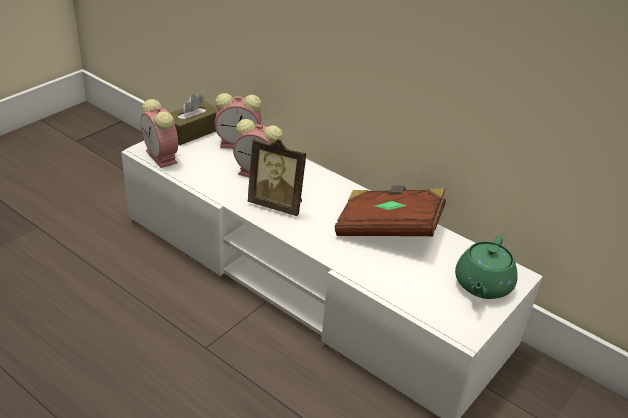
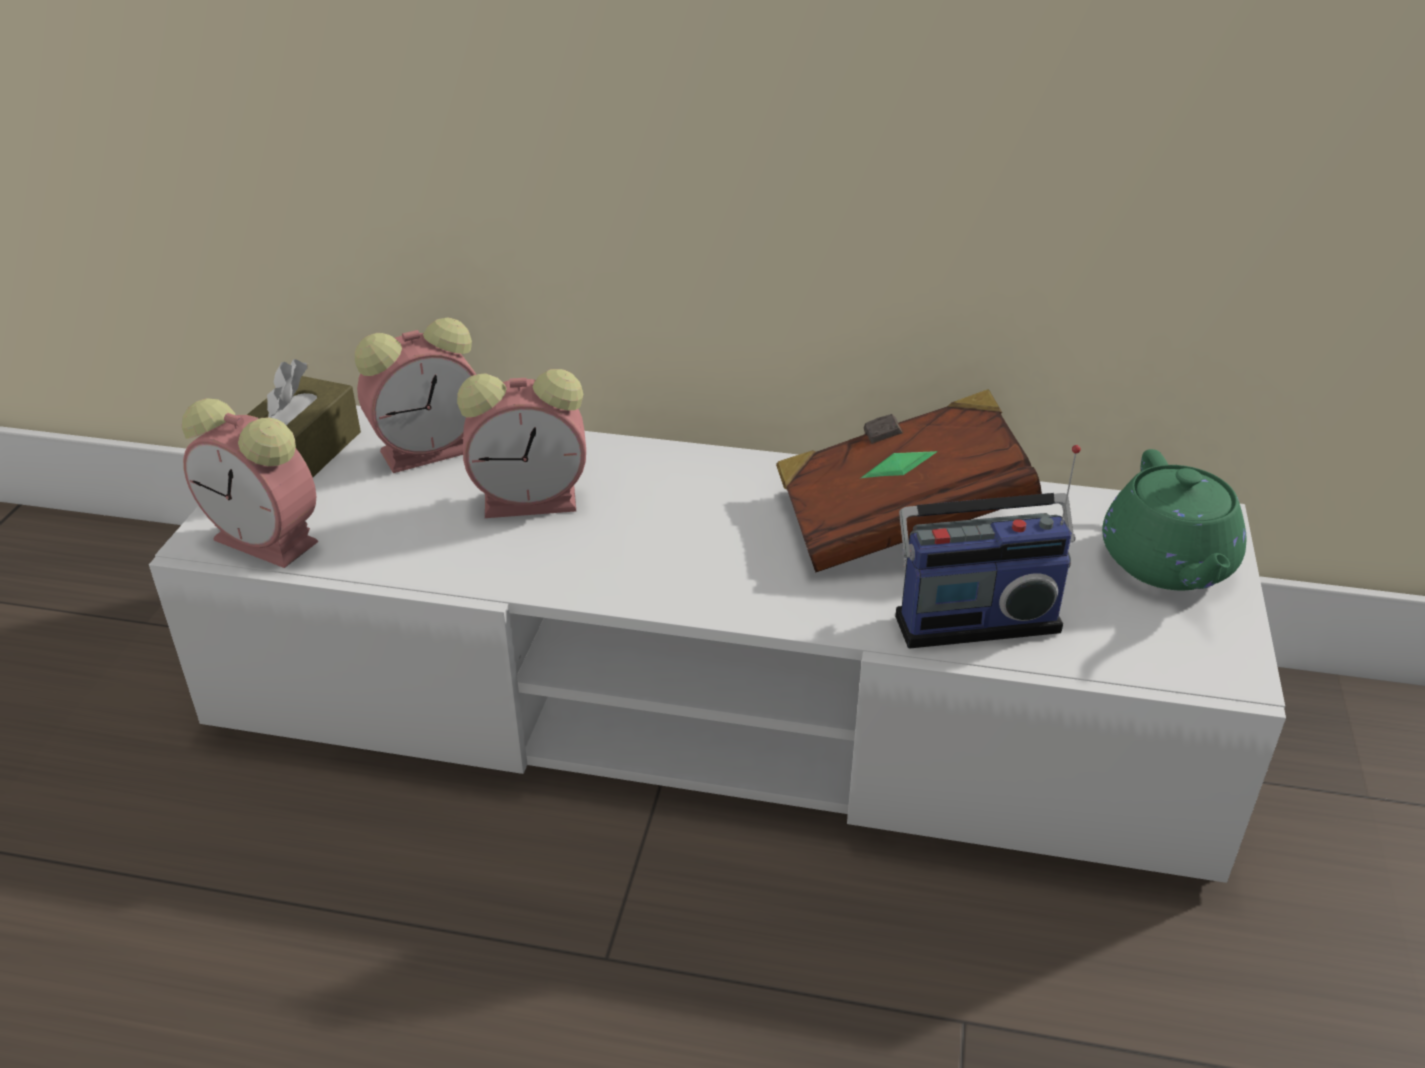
camera: 25 degrees left, 0 degrees up
(277, 204) = (629, 553): picture frame -> none
(383, 274) = (974, 618): none -> radio

